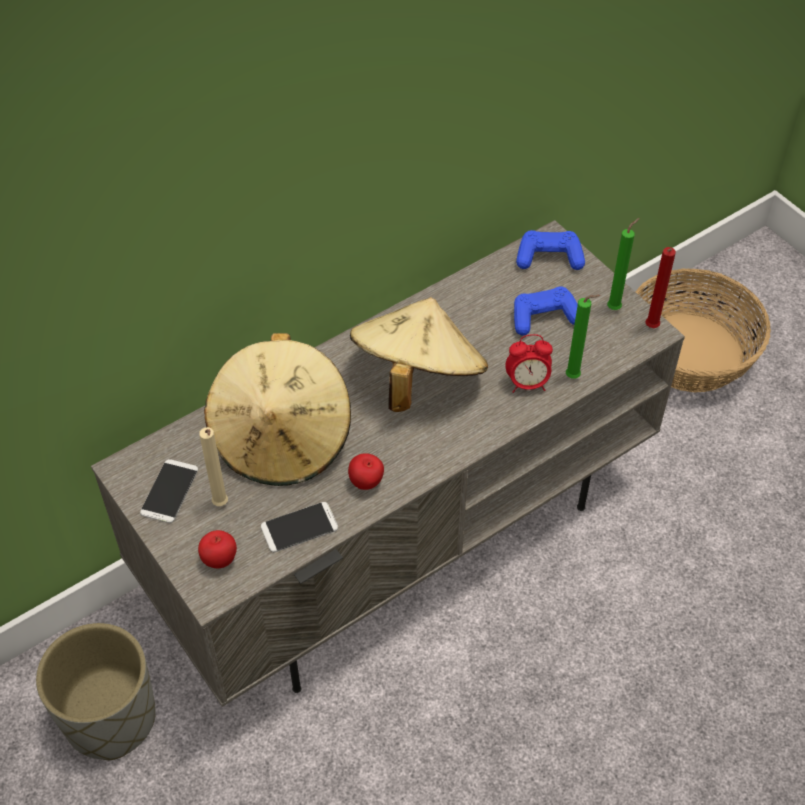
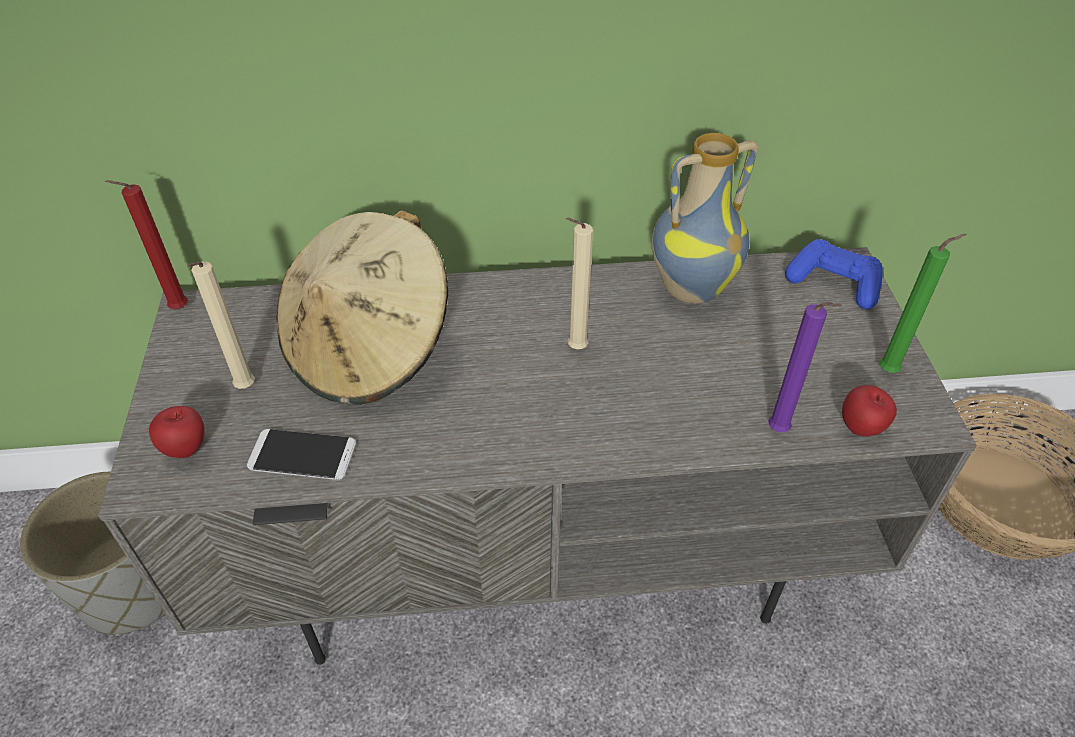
camera: 30 degrees right, 5 degrees down
(169, 491) = (208, 350): phone -> none
(366, 483) = (421, 440): apple -> apple (861, 428)
(417, 378) = (574, 349): beige hat -> beige candle
(461, 300) = (691, 287): none -> vase
(527, 384) = (709, 412): alarm clock -> none
(544, 317) = (784, 345): blue game controller -> none
(575, 377) = (781, 432): green candle -> purple candle
(650, 328) = (929, 415): red candle -> red candle (176, 309)

